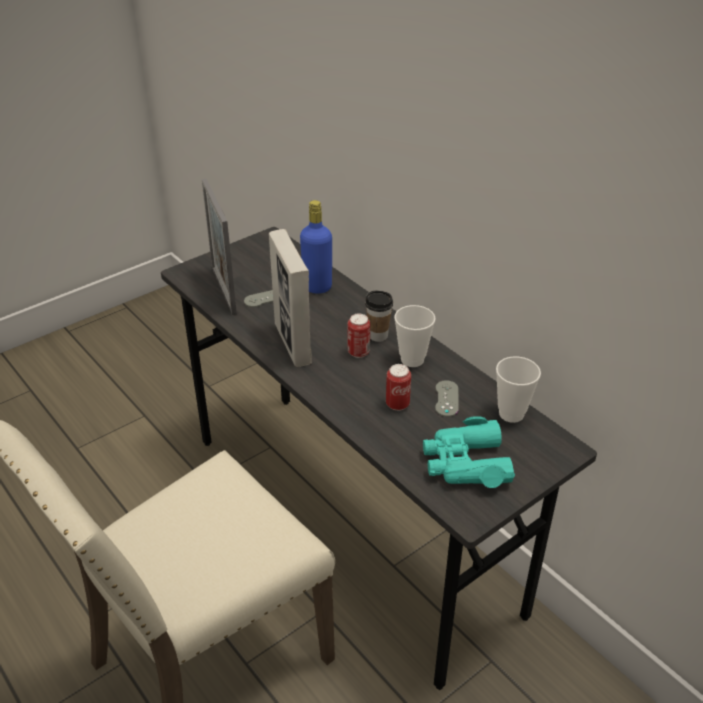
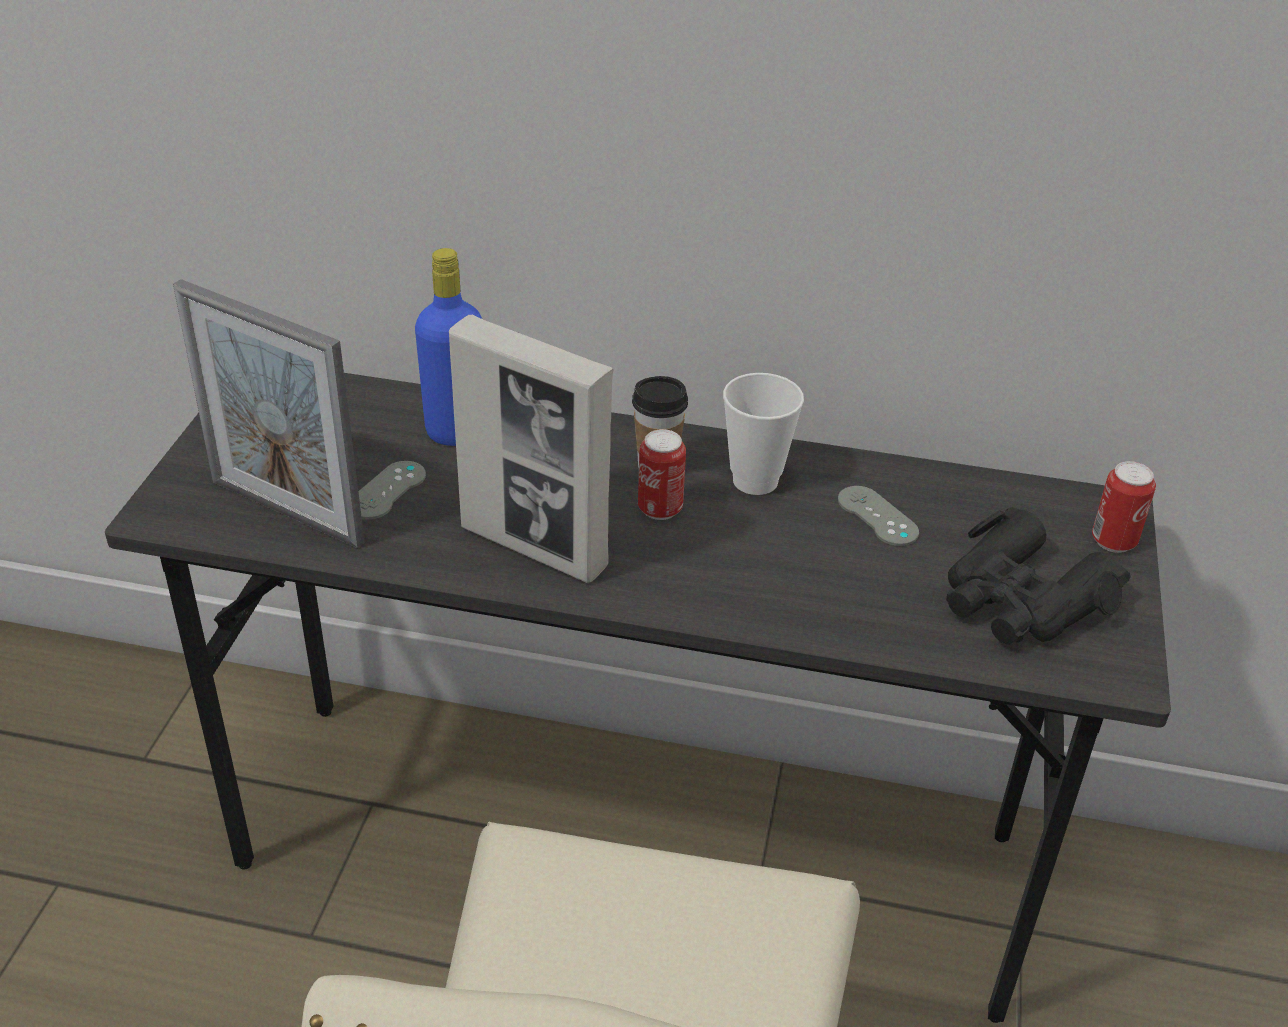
camera: 40 degrees left, 0 degrees up
(397, 404) = (821, 562): can -> can (1113, 541)
(465, 463) = (1021, 600): turquoise binoculars -> black binoculars
(511, 414) = (987, 494): cup -> none

